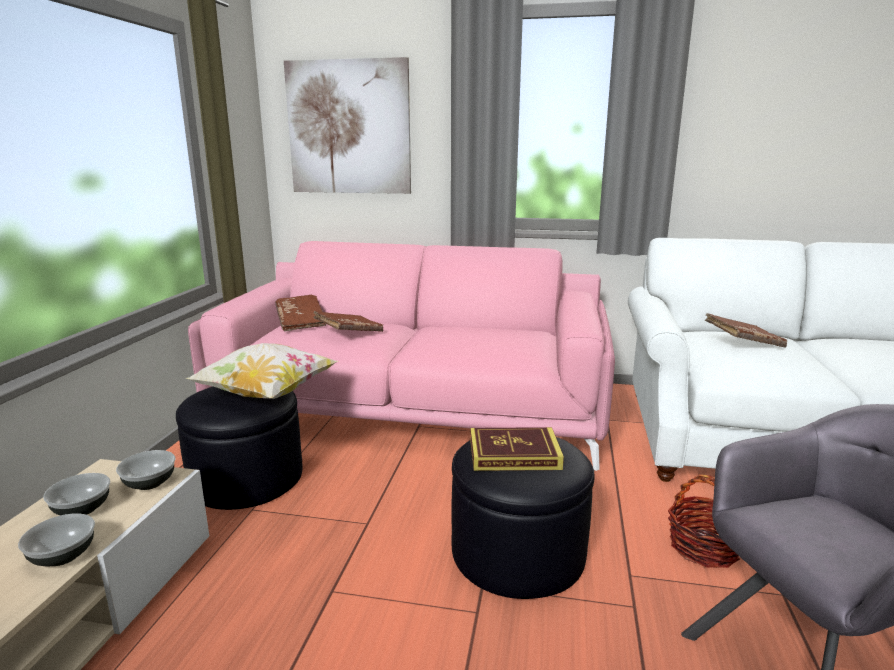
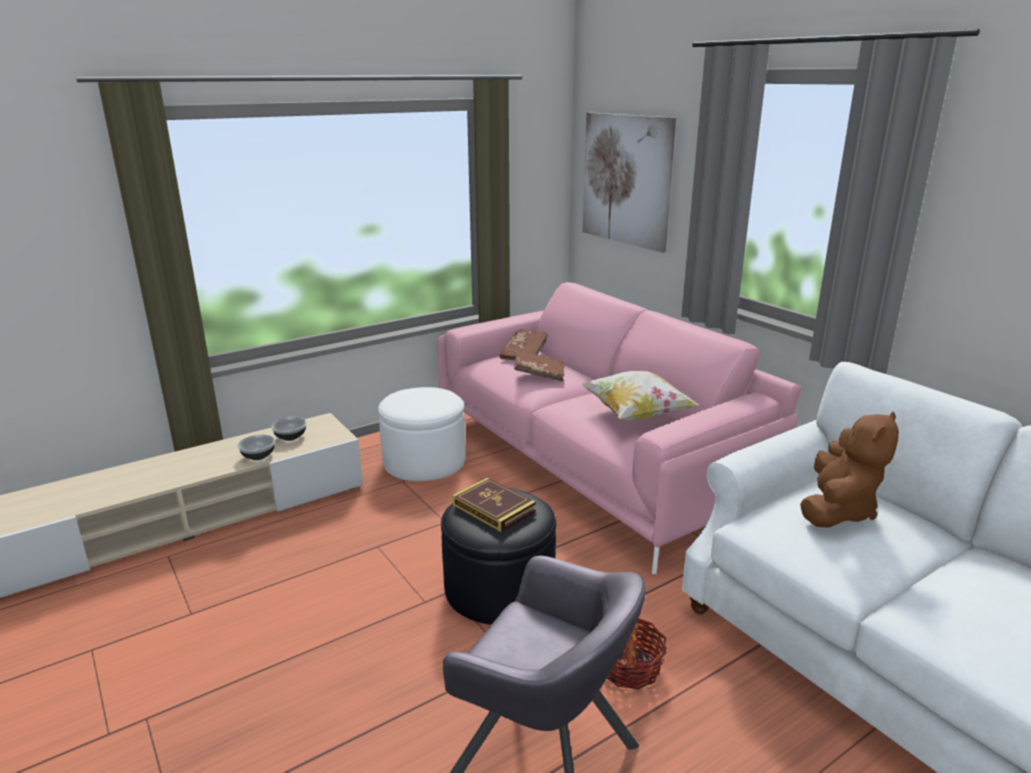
camera: 45 degrees right, 5 degrees up
(149, 483) = (329, 436): bowl -> none
(246, 478) = (424, 461): black ottoman -> white ottoman
(267, 394) = (437, 405): pillow -> pillow (636, 414)
(743, 342) = (837, 510): brown book -> brown plush toy

